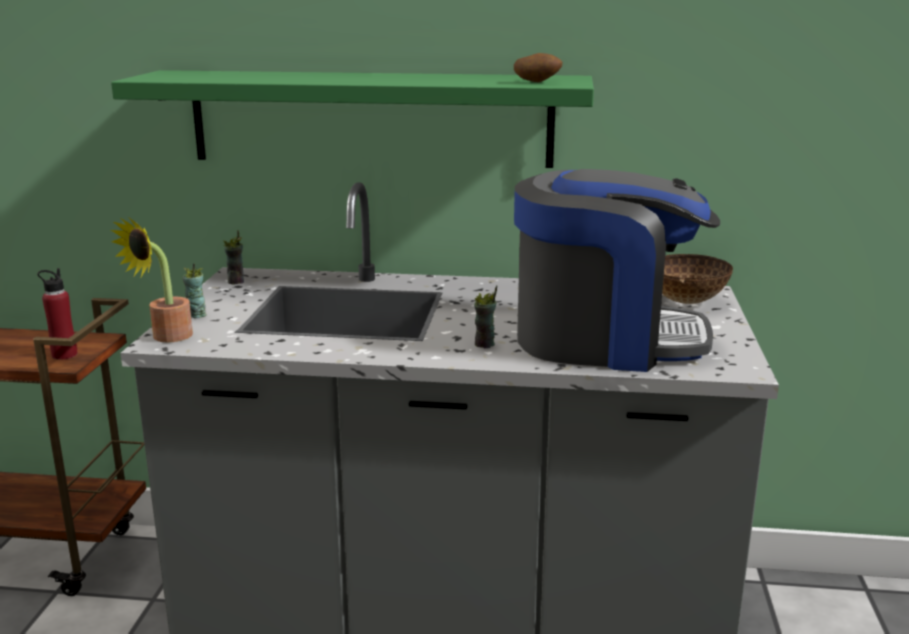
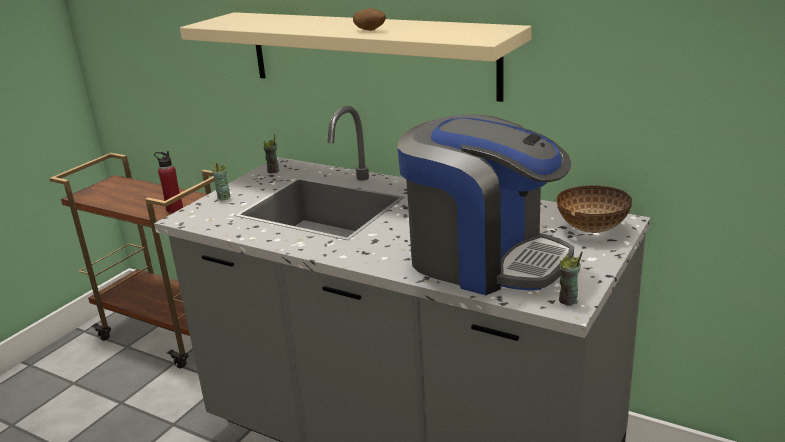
camera: 25 degrees right, 5 degrees up
(165, 337) = (189, 214): potted plant -> none
(370, 118) = (368, 53): green shelf -> beige shelf
(484, 344) = (387, 250): cup -> cup (568, 301)
(537, 82) = (463, 35): potato -> potato (370, 30)

